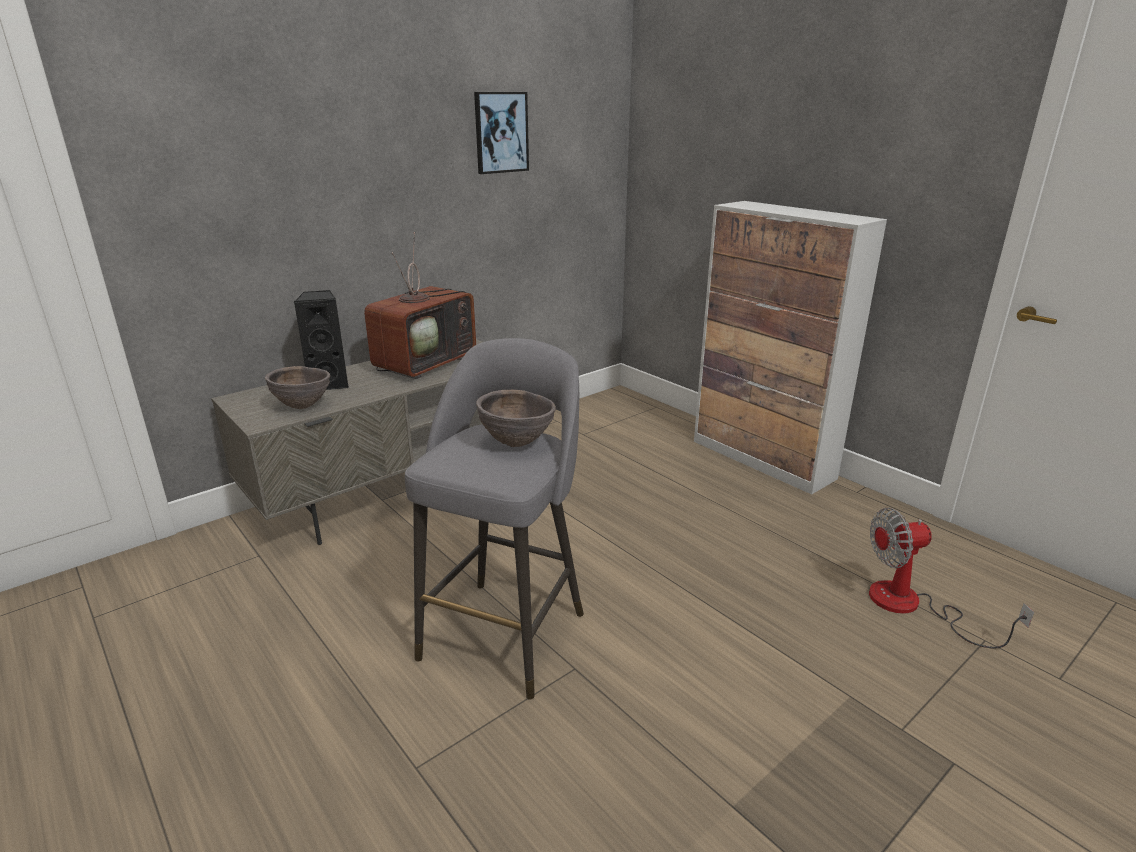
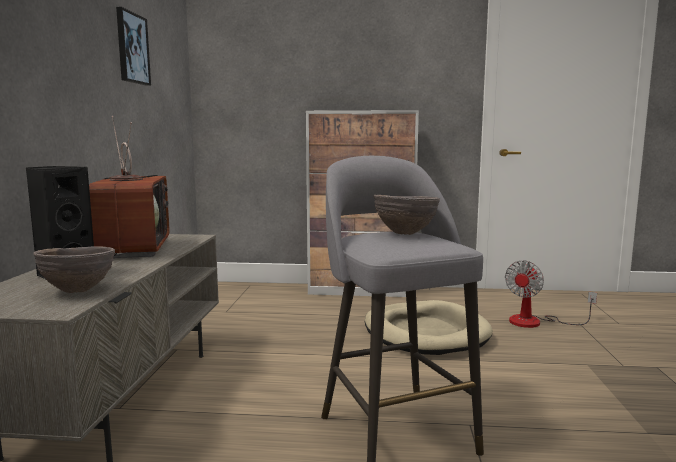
camera: 45 degrees left, 15 degrees down
(729, 549) = (425, 333): none -> beige dog bed

